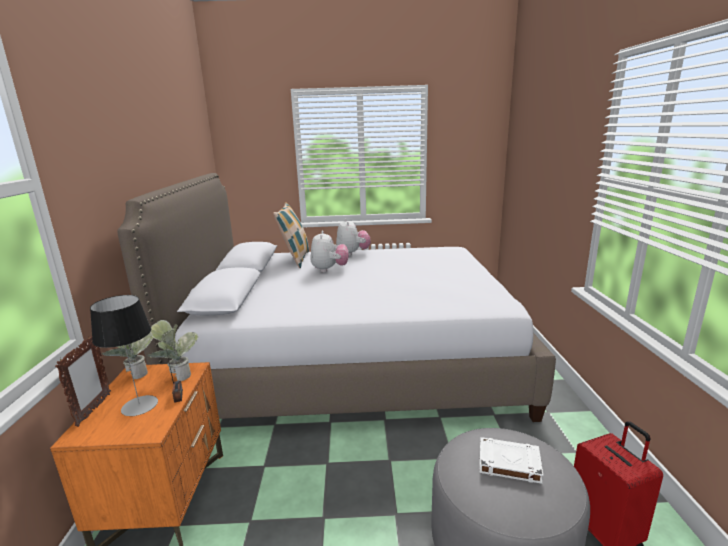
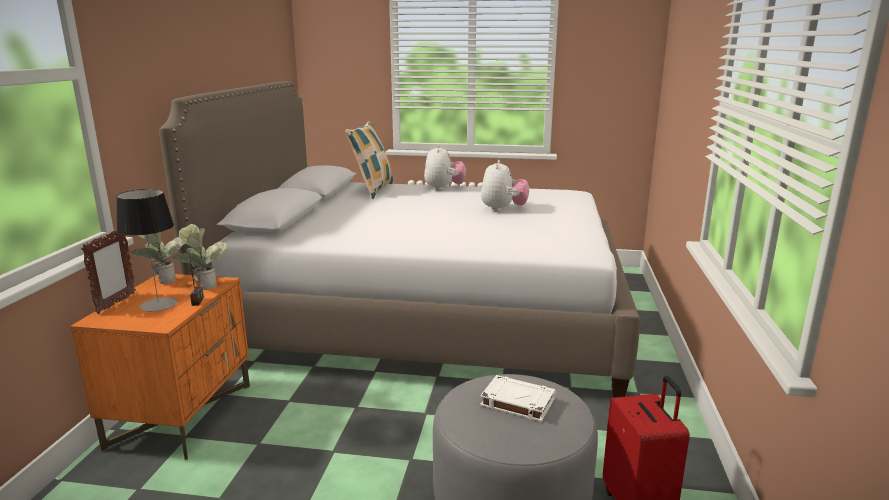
camera: 10 degrees right, 0 degrees up
(329, 269) = (406, 202): plush toy -> plush toy (503, 210)

